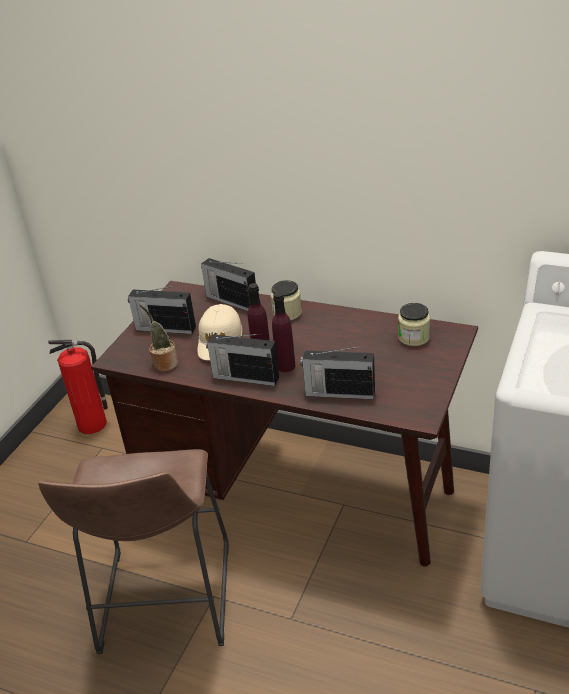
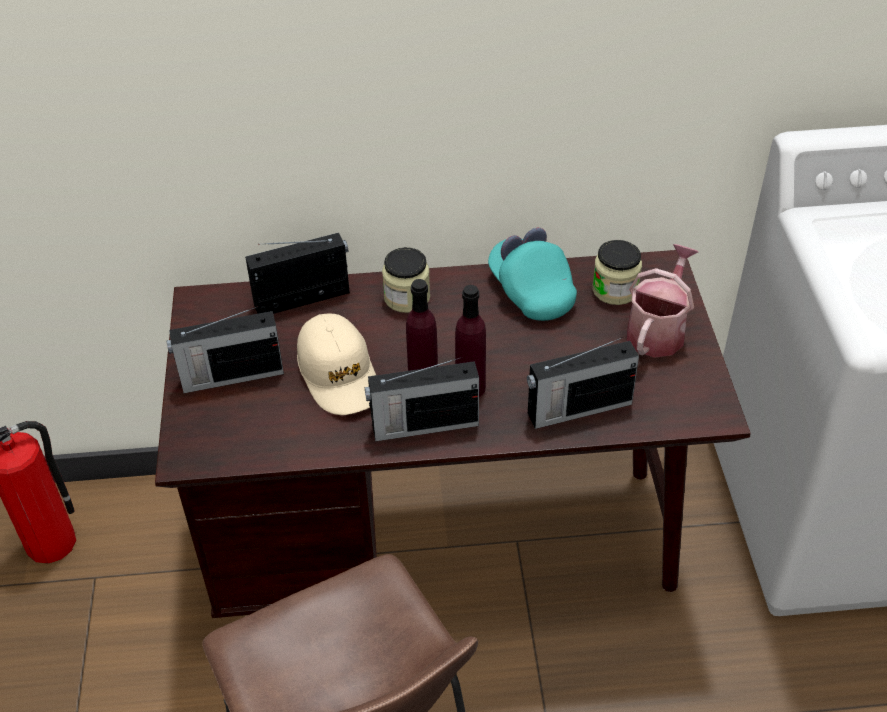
camera: 30 degrees left, 10 degrees up
(164, 363) = (277, 440): potted plant -> none
(231, 301) = (304, 298): radio -> radio turned 150 degrees clockwise
(361, 326) = (531, 291): none -> turquoise cap
(423, 365) = (658, 330): none -> watering can

